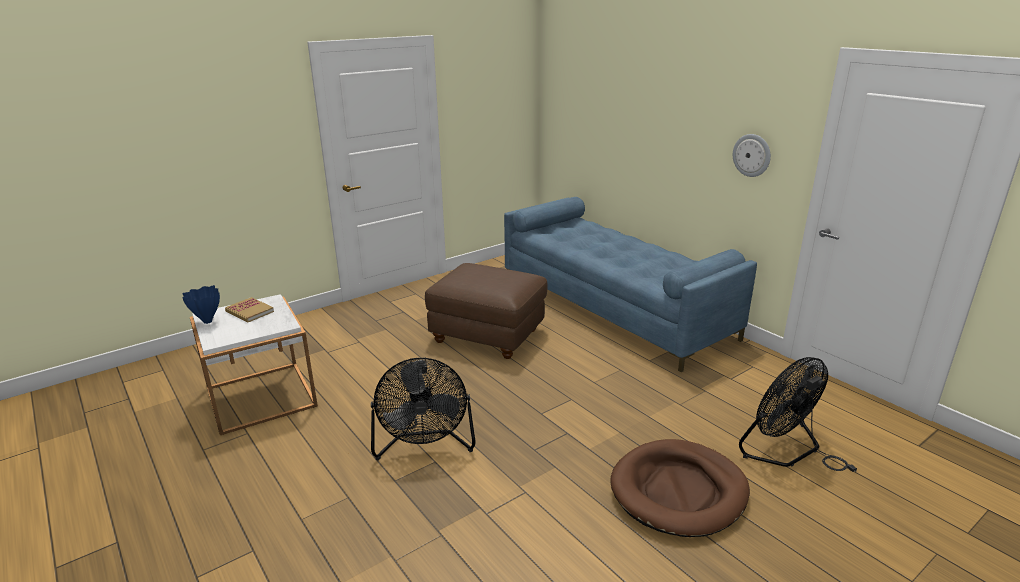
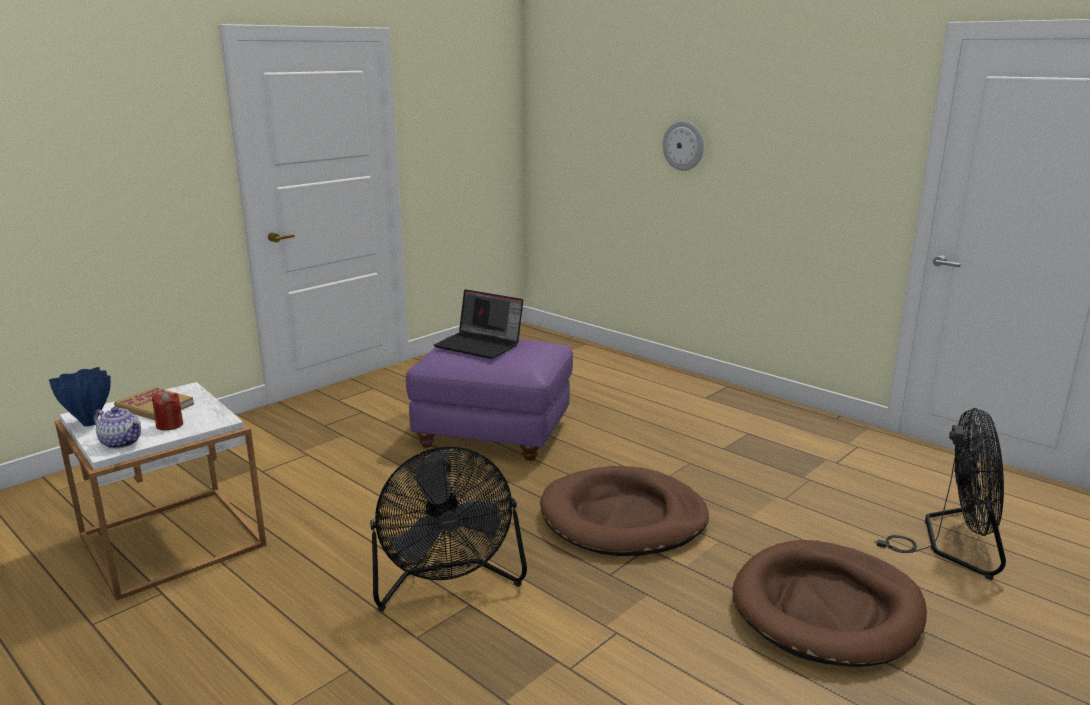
camera: 10 degrees left, 5 degrees down
(223, 337) = (122, 442): none -> teapot
(255, 326) = (169, 425): none -> red candle
(479, 274) = (480, 345): none -> laptop
(488, 335) = (494, 433): brown ottoman -> purple ottoman
(558, 408) = (623, 518): none -> brown dog bed
(613, 307) = (652, 388): blue sofa -> none
(752, 155) = (833, 170): wall clock -> wall clock (683, 145)
(793, 449) = (950, 541): black fan -> black fan turned 150 degrees clockwise

